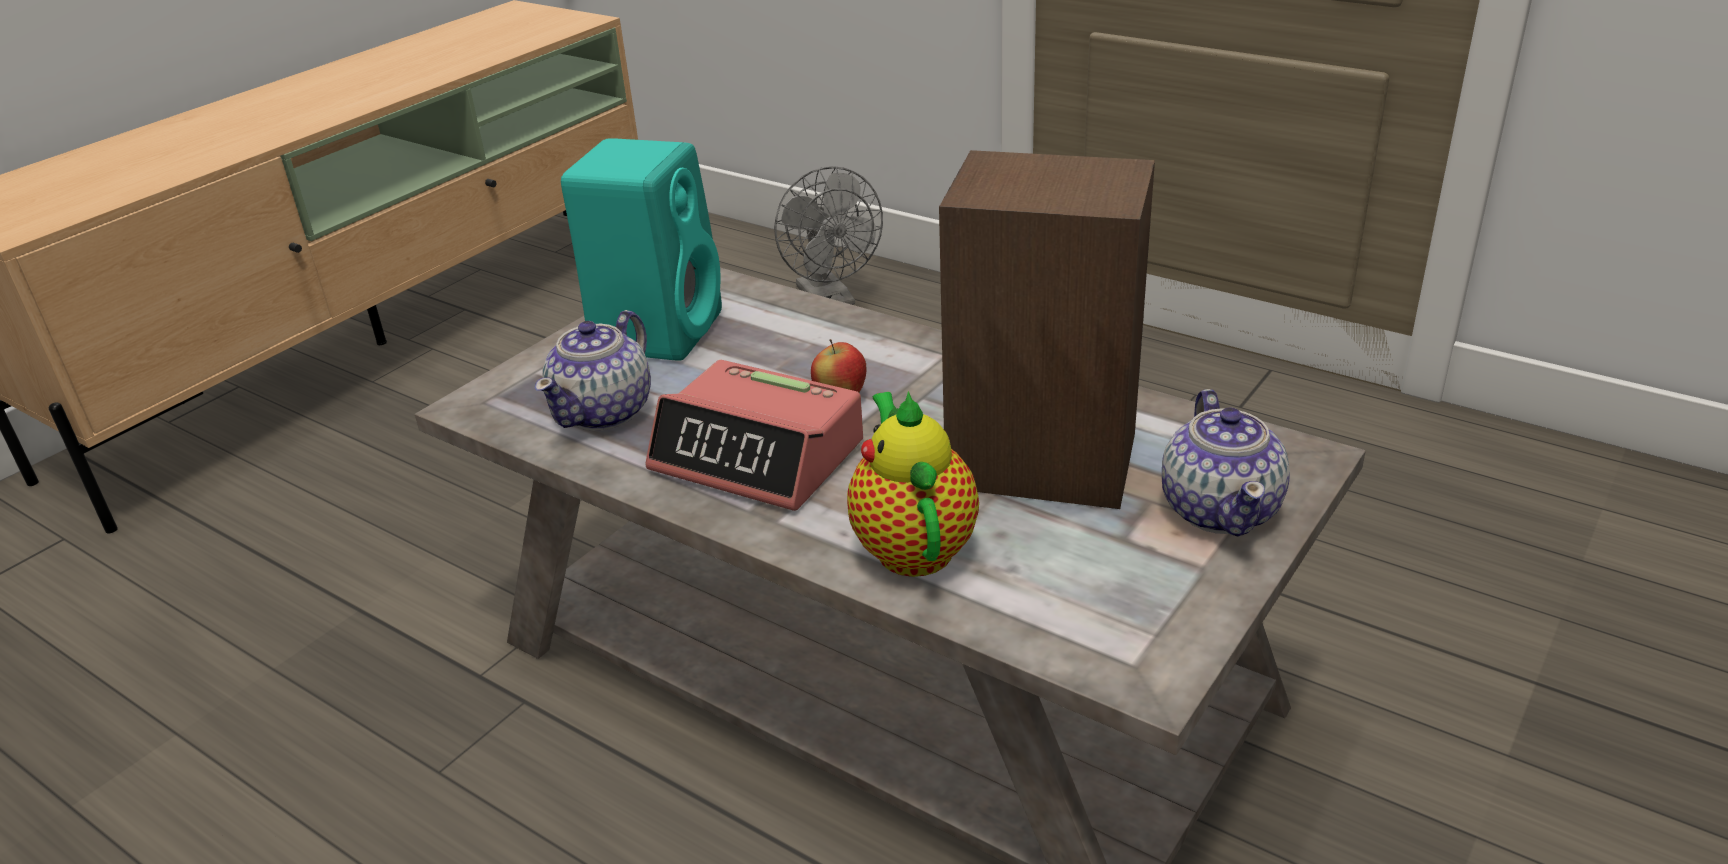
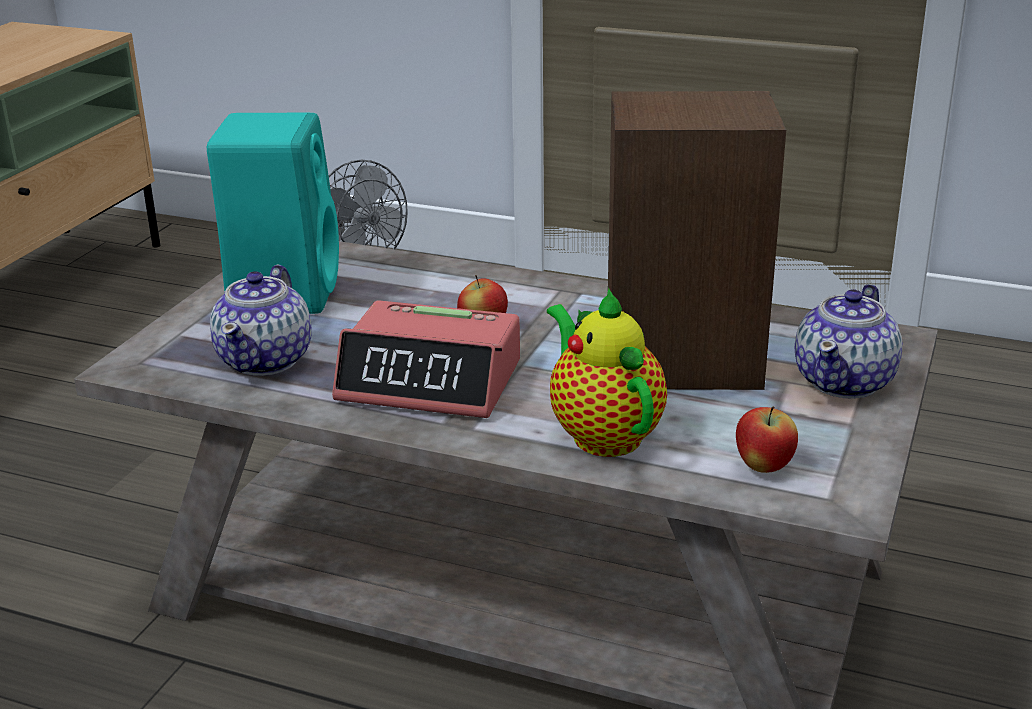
camera: 15 degrees left, 5 degrees down
(1074, 613) = (763, 467): none -> apple
(1221, 509) = (845, 381): teapot -> teapot turned 45 degrees clockwise

